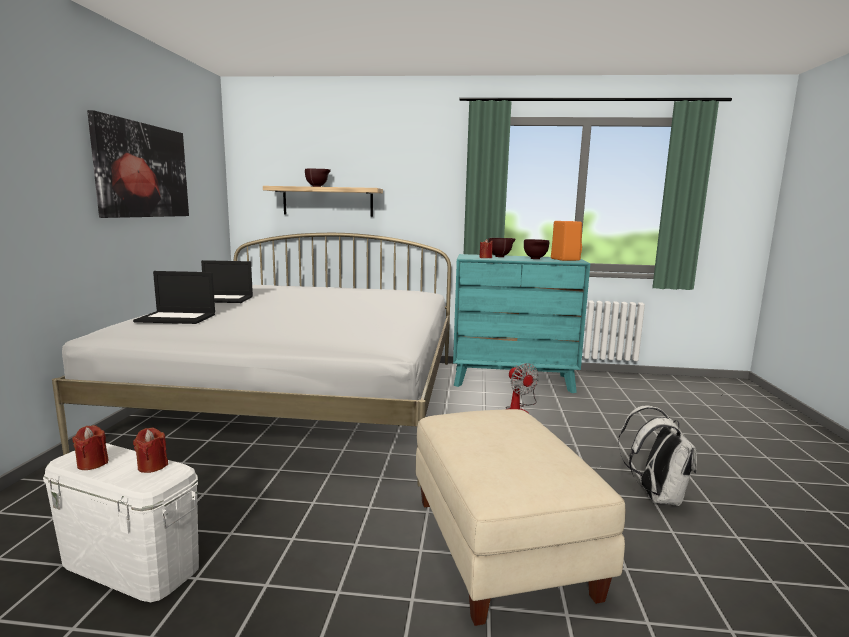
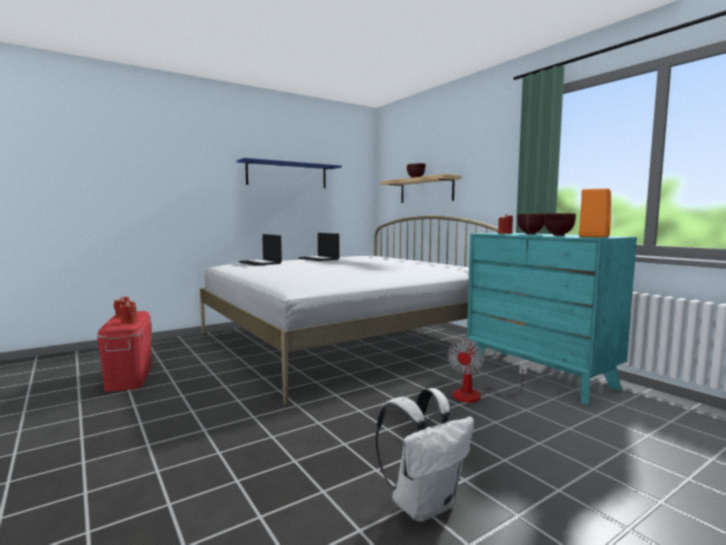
camera: 50 degrees right, 5 degrees down
(131, 564) = (130, 376): white storage box -> red storage box
(143, 170) = (287, 175): picture -> blue shelf
(498, 544) = (238, 452): beige ottoman -> none

